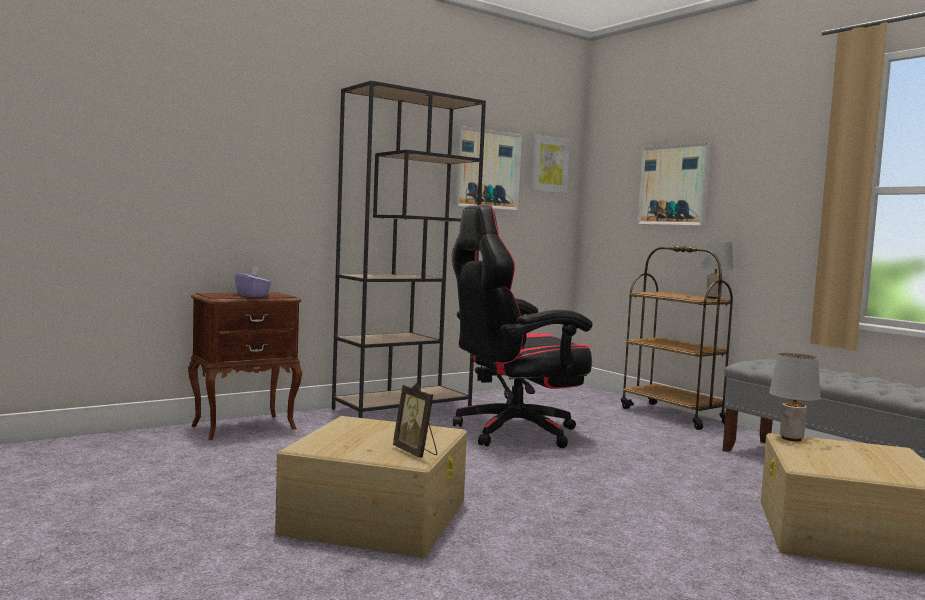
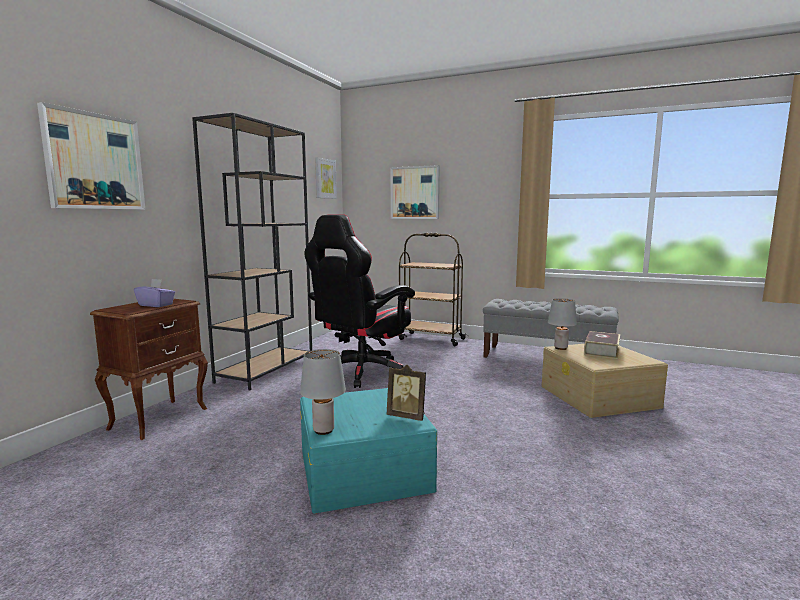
camera: 30 degrees left, 5 degrees up
(376, 516) = (364, 468): beige storage box -> turquoise storage box
(487, 169) = (291, 183): picture -> picture (94, 161)
(713, 298) = (451, 264): grey table lamp -> grey table lamp (323, 430)
(862, 454) = (601, 351): none -> book

